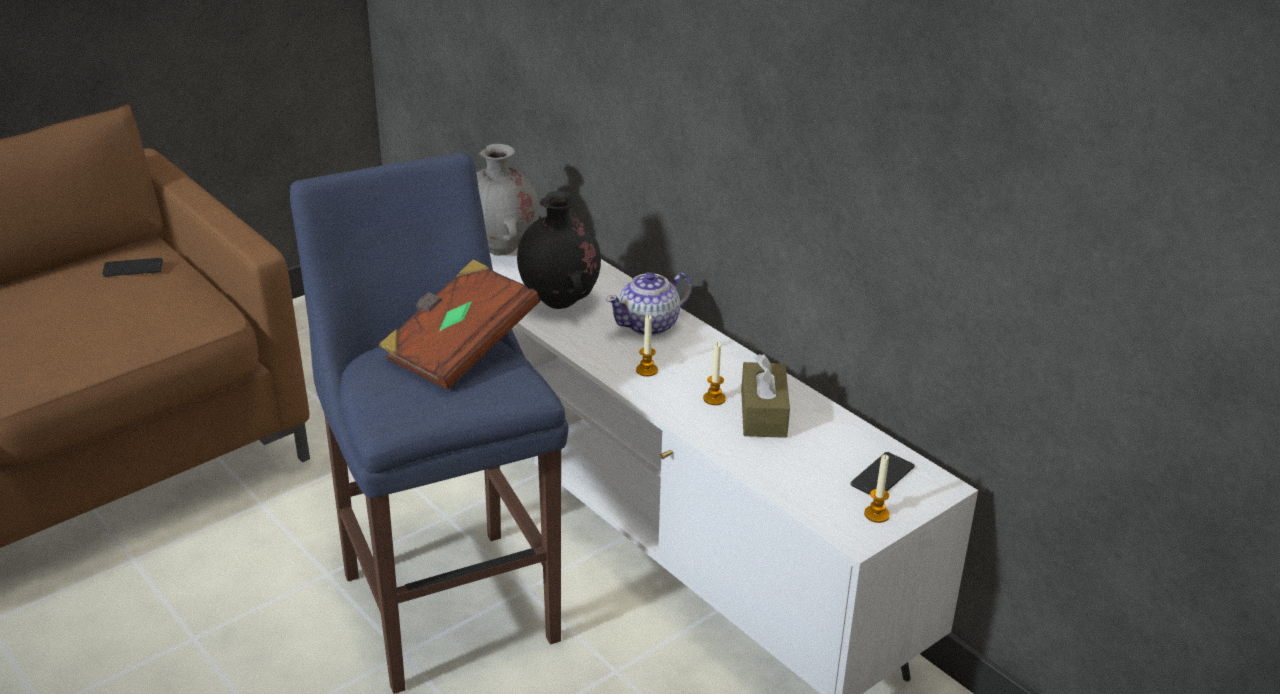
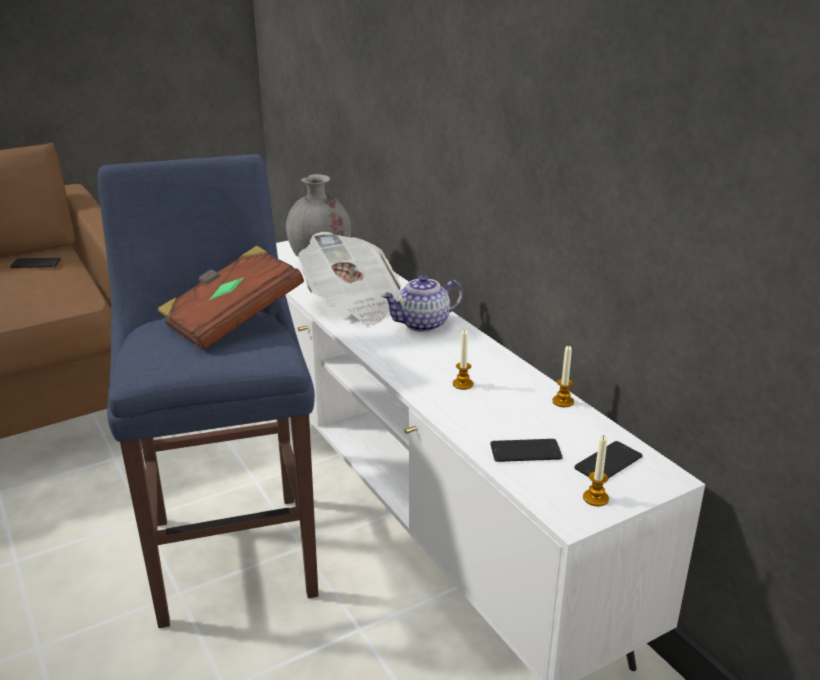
camera: 10 degrees right, 5 degrees down
(560, 303) = (353, 303): black vase -> newspaper
(646, 370) = (409, 358): candle -> candle (563, 401)
(763, 413) = (505, 399): brown tissue box -> none
(798, 471) = (525, 451): none -> phone

